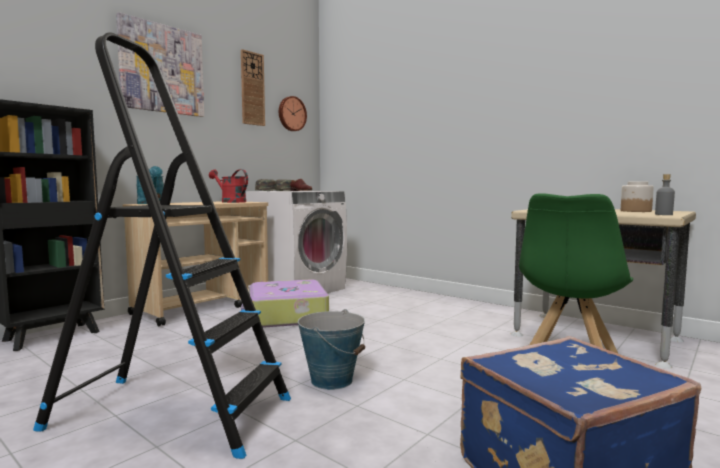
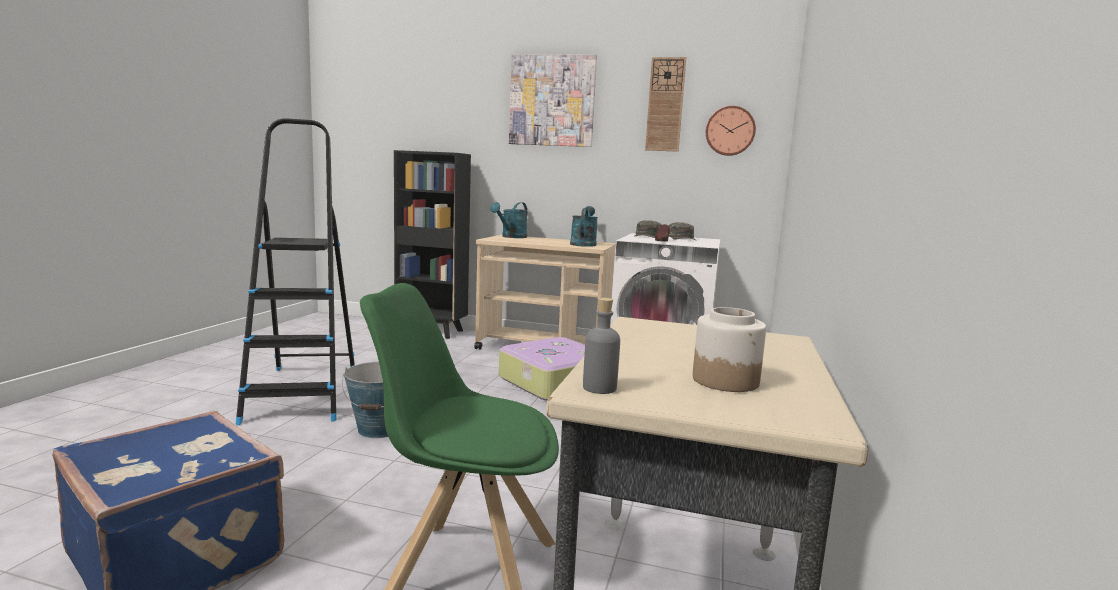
camera: 65 degrees right, 5 degrees up
(230, 202) = (583, 244): red watering can -> turquoise watering can

